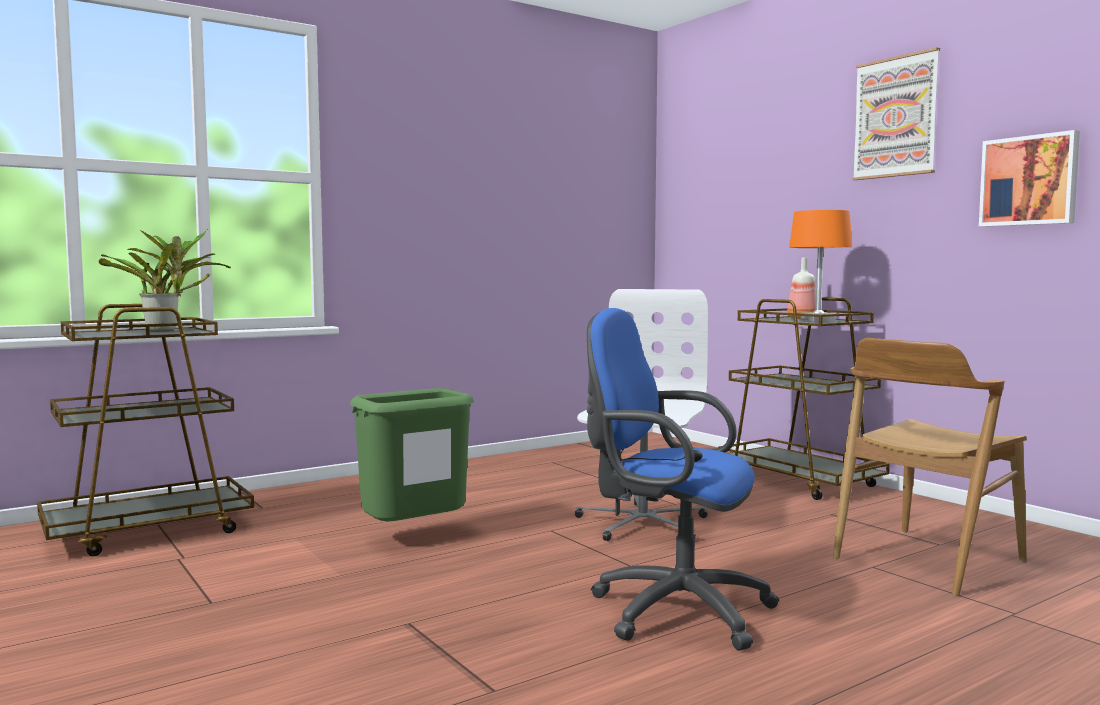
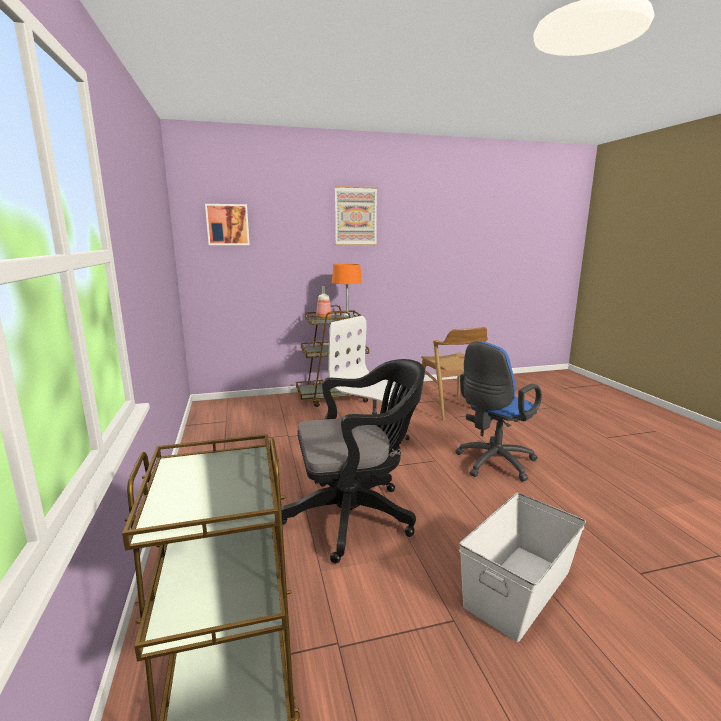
camera: 70 degrees left, 10 degrees up
(166, 330) = (197, 471): potted plant -> none
(274, 636) = (517, 588): none -> white storage box
(414, 538) = (356, 516): green trash can -> black office chair
(1029, 181) = (414, 252): picture -> picture (227, 224)

